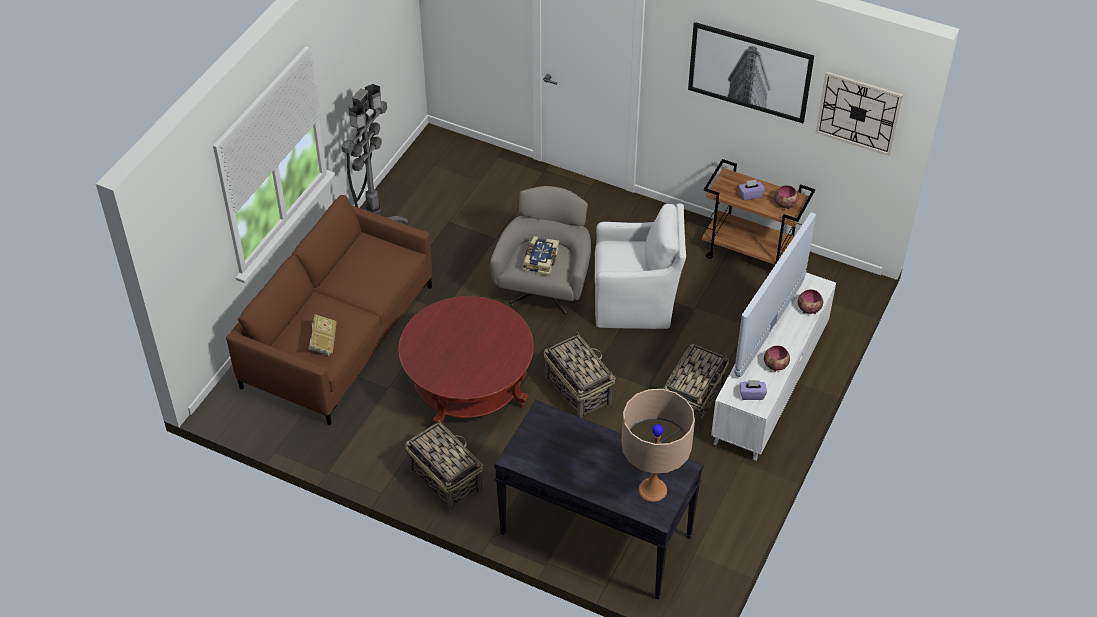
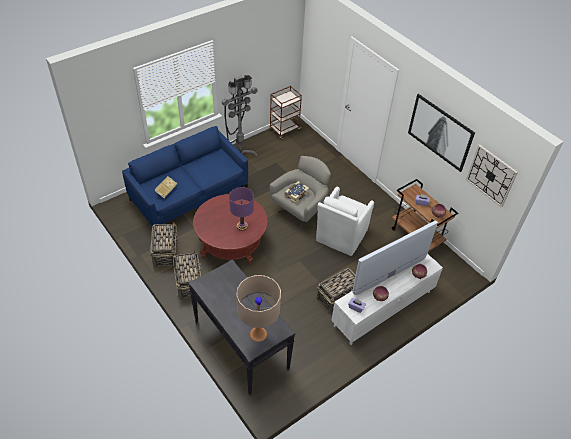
camera: 25 degrees right, 0 degrees up
(339, 336) = (189, 194): brown sofa -> blue sofa
(424, 158) = (284, 130): none -> brown cart
(492, 347) = (242, 226): none -> purple table lamp
(578, 389) = (282, 267): basket -> basket (166, 252)
(636, 303) = (340, 236): white armchair -> white armchair turned 90 degrees clockwise

